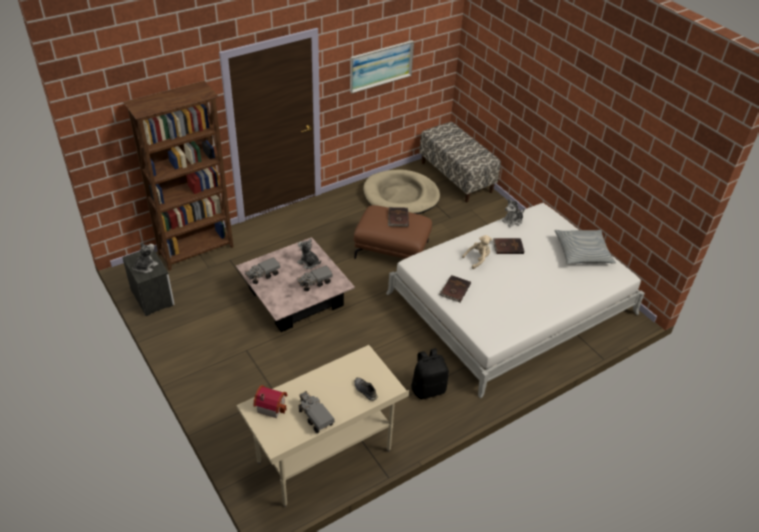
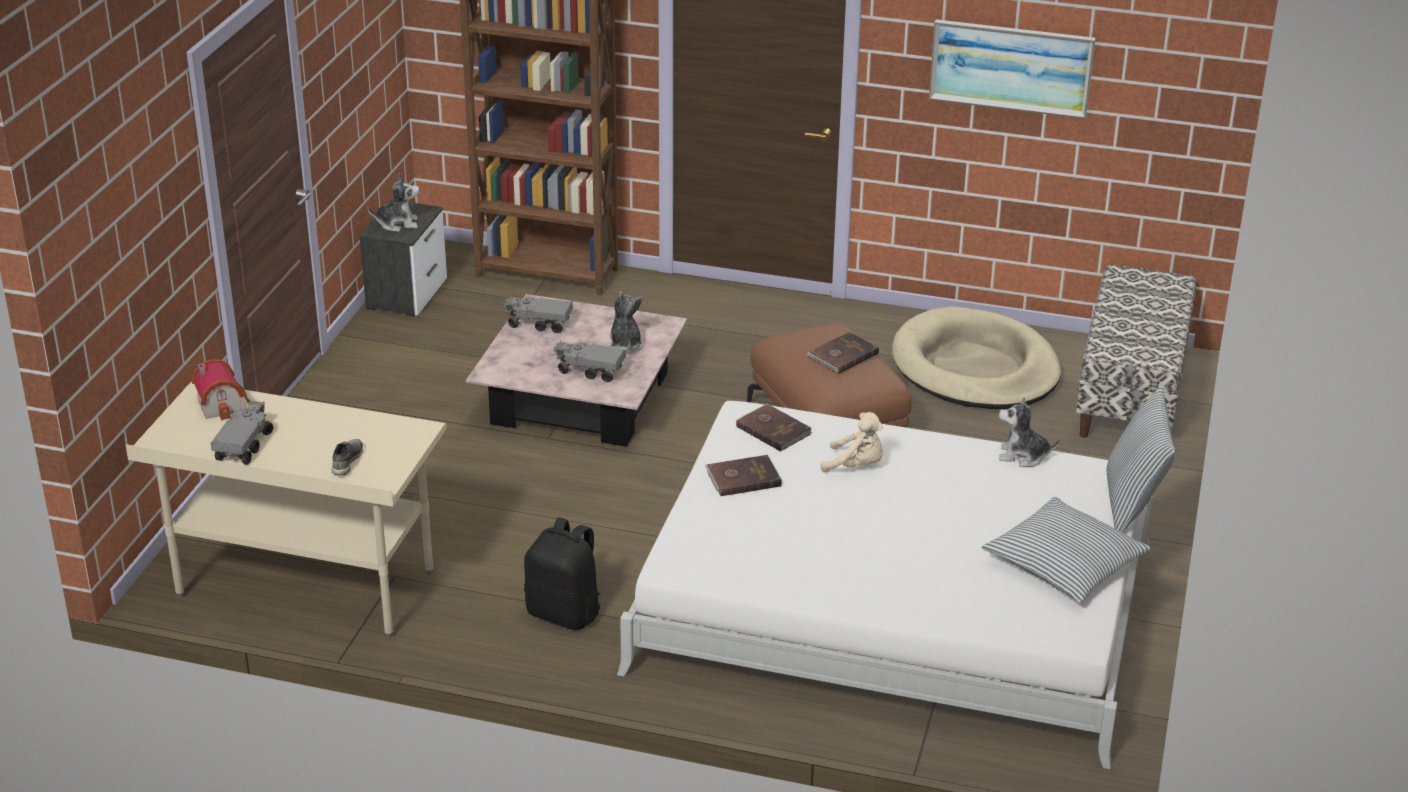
camera: 50 degrees right, 10 degrees down
(508, 247) = (939, 480): brown book -> brown book (773, 429)
(564, 218) = (1132, 505): none -> pillow

